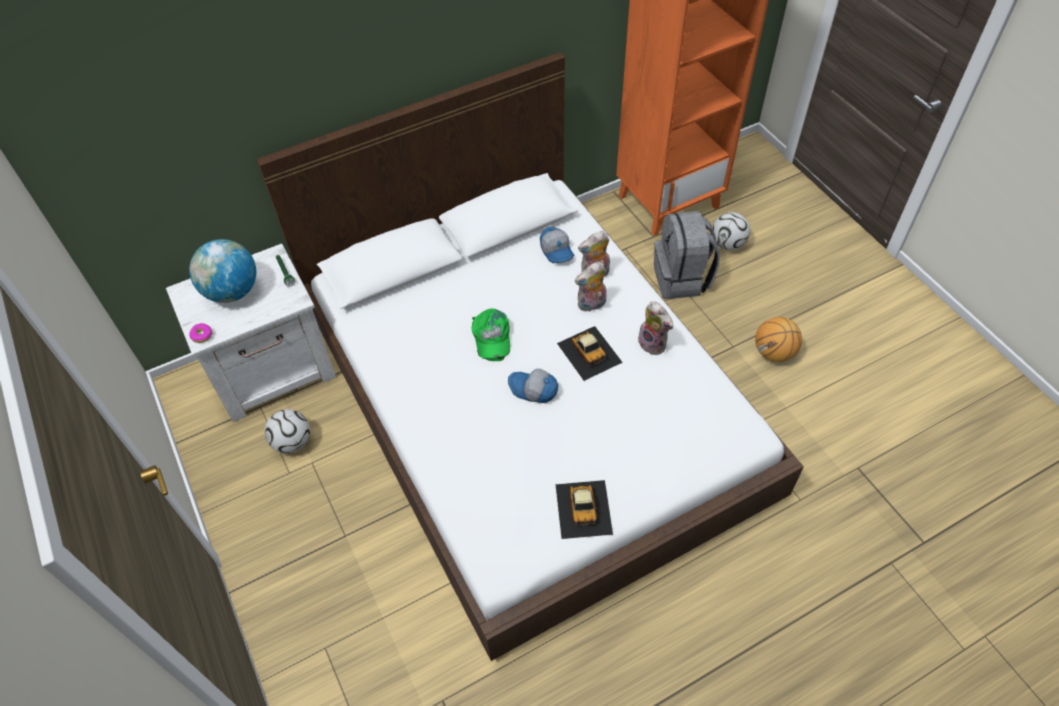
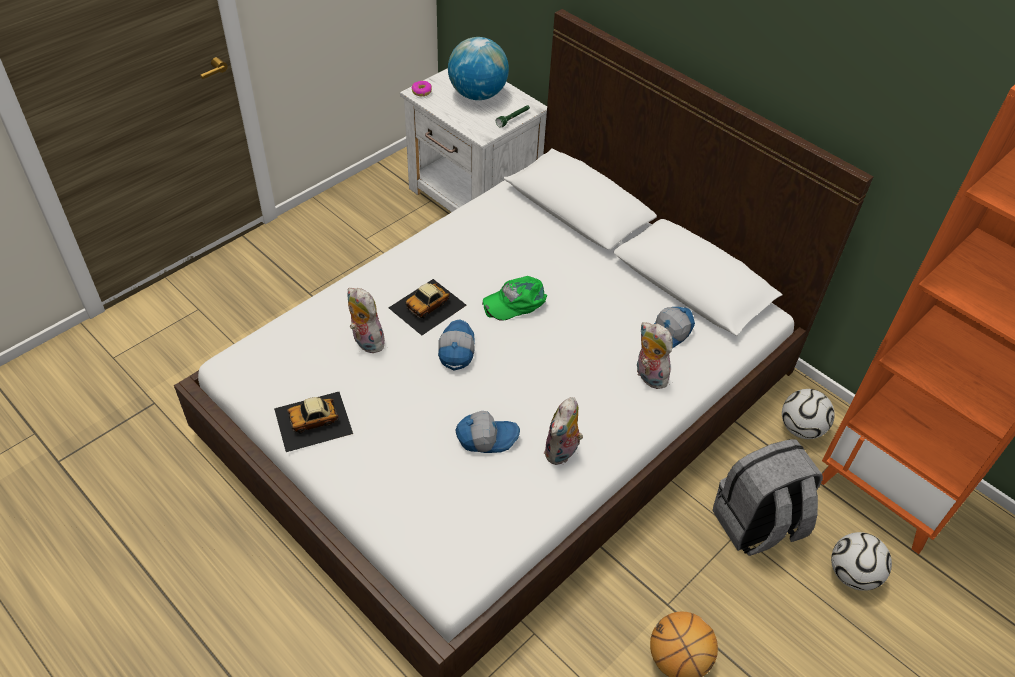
camera: 70 degrees right, 5 degrees down
(292, 442) = (398, 231): football -> football (801, 428)
(589, 352) = (526, 391): toy car -> toy car (428, 306)
(591, 305) = (598, 381): plush toy -> plush toy (365, 341)
(629, 388) = (486, 437): none -> cap

